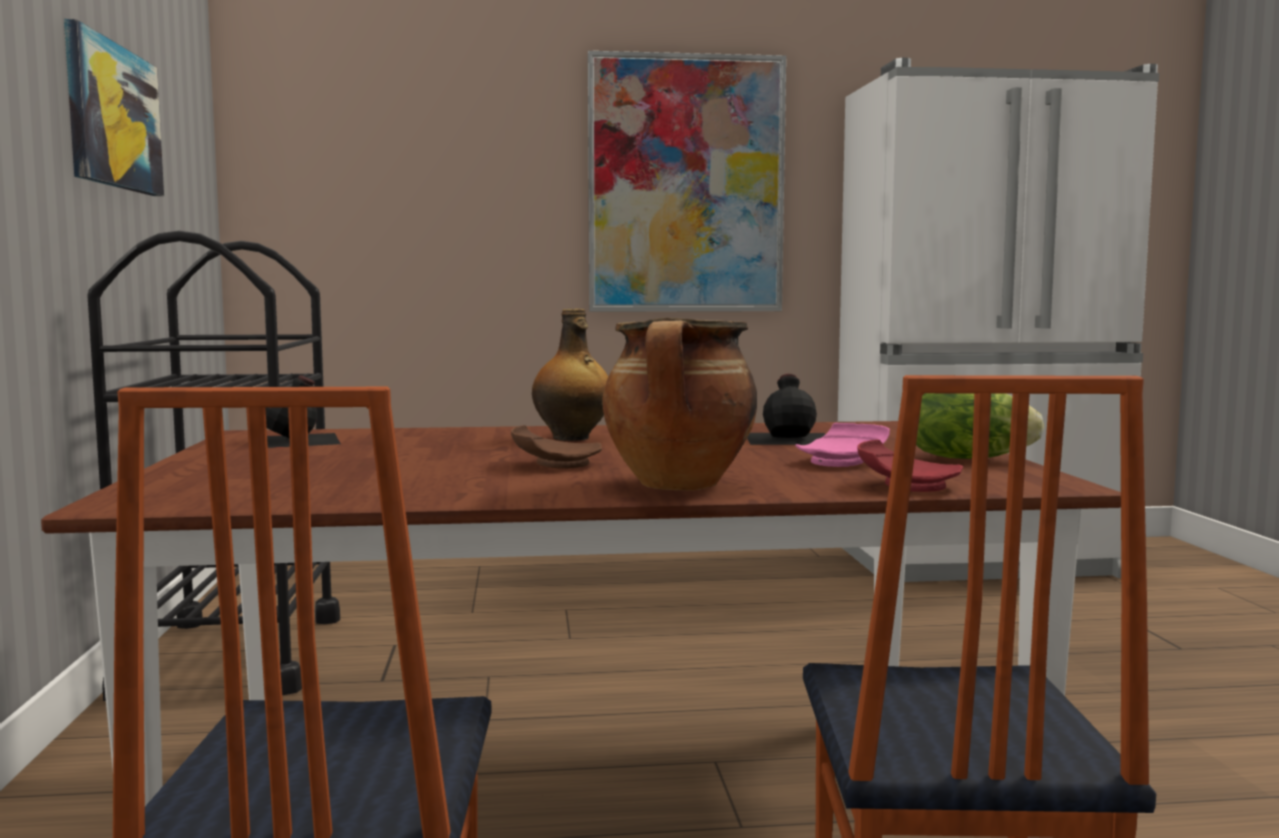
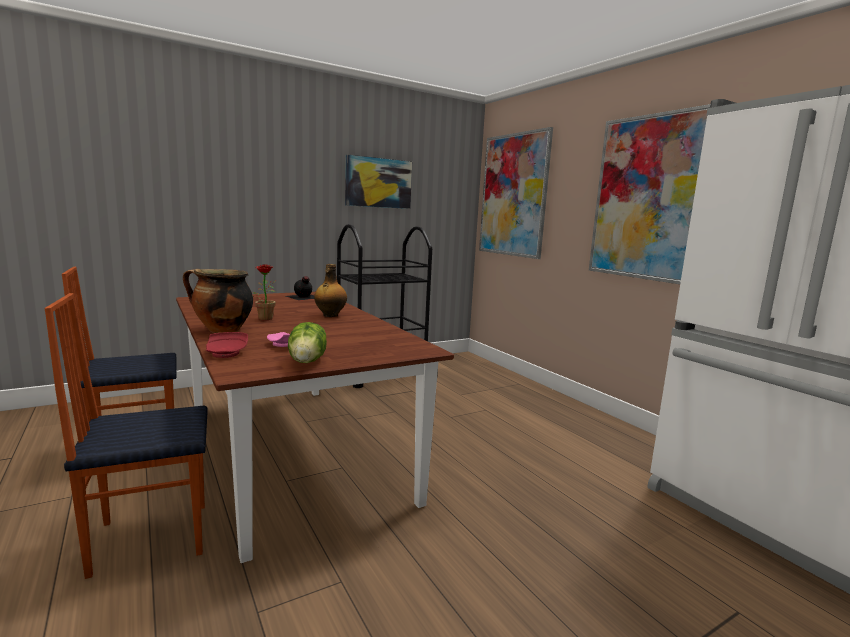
camera: 65 degrees right, 5 degrees up
(352, 173) = (513, 195): none -> picture
(555, 464) = (264, 318): brown plate -> potted plant
(790, 438) = (355, 337): black bottle -> none

